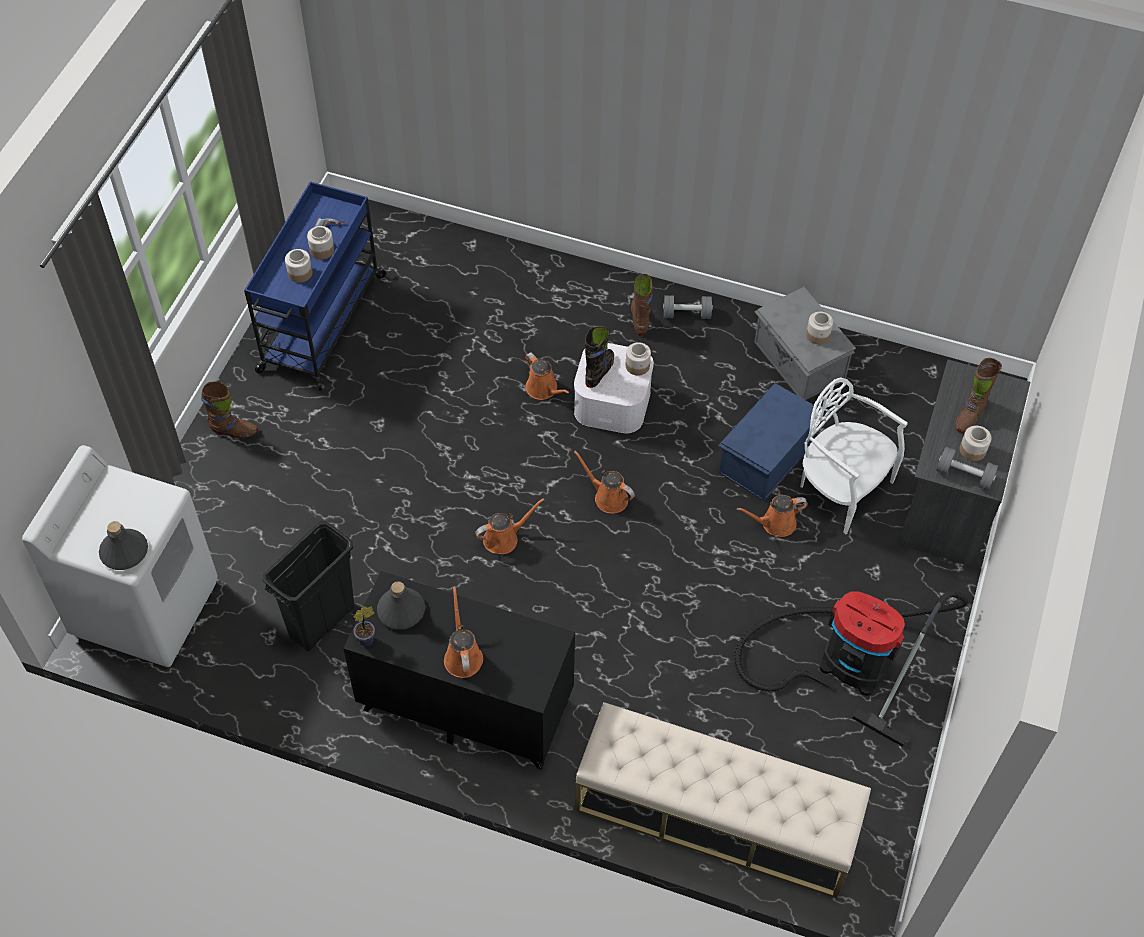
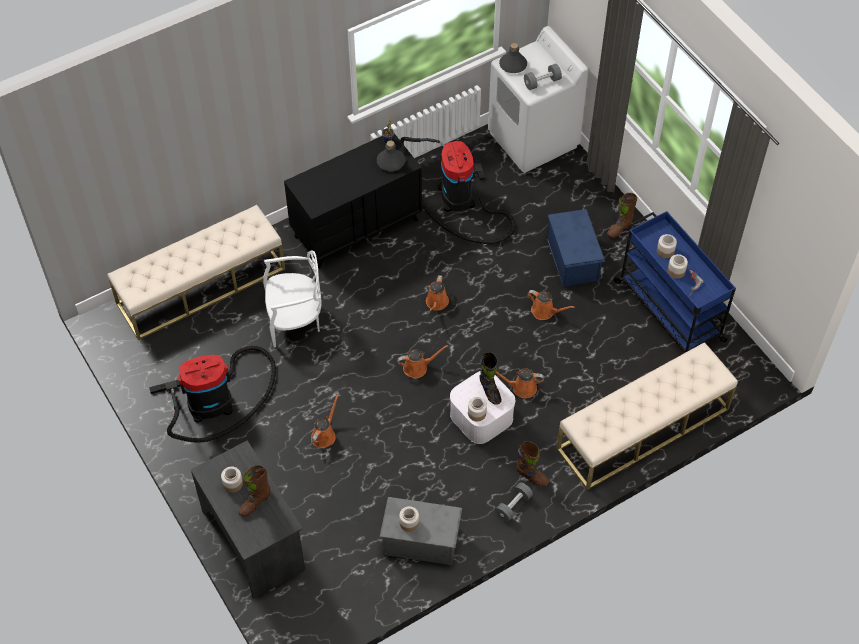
camera: 130 degrees right, 0 degrees up
(322, 622) = (458, 200): black trash can -> vacuum cleaner
(462, 655) = (343, 170): orange watering can -> orange watering can (545, 311)
(497, 266) = (643, 429): none -> beige bench
(765, 458) = (370, 464): blue storage box -> blue storage box (573, 258)
(841, 488) = (314, 487): white chair -> white chair (295, 320)
(964, 475) = (223, 465): grey dumbbell -> grey dumbbell (542, 82)
(969, 416) = (254, 503): brown boot -> brown boot turned 120 degrees counterclockwise

